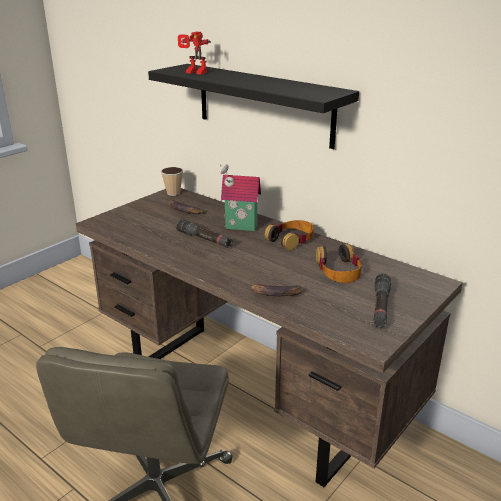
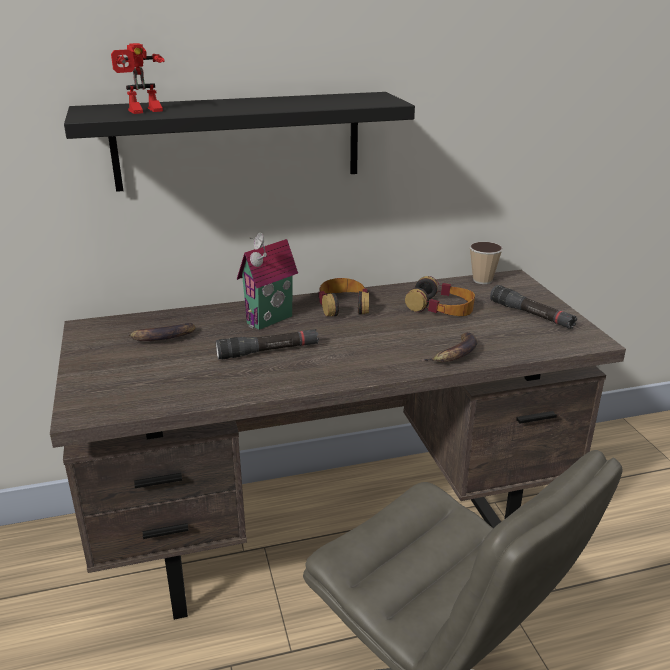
camera: 55 degrees left, 0 degrees up
(173, 193) = (92, 328): cup -> cup (482, 280)

